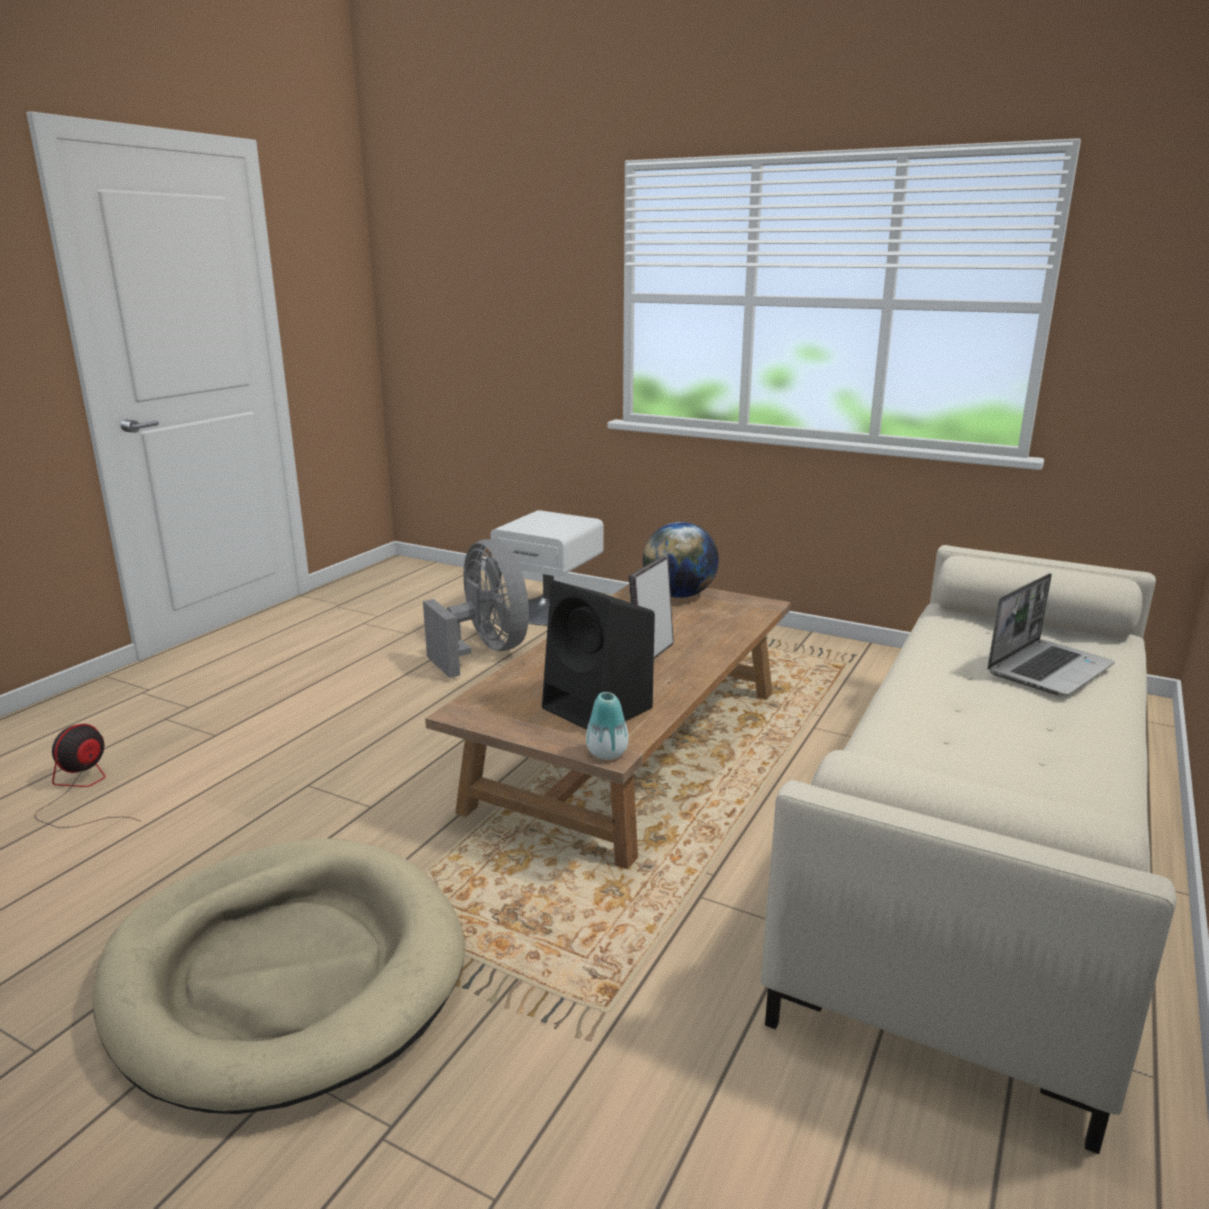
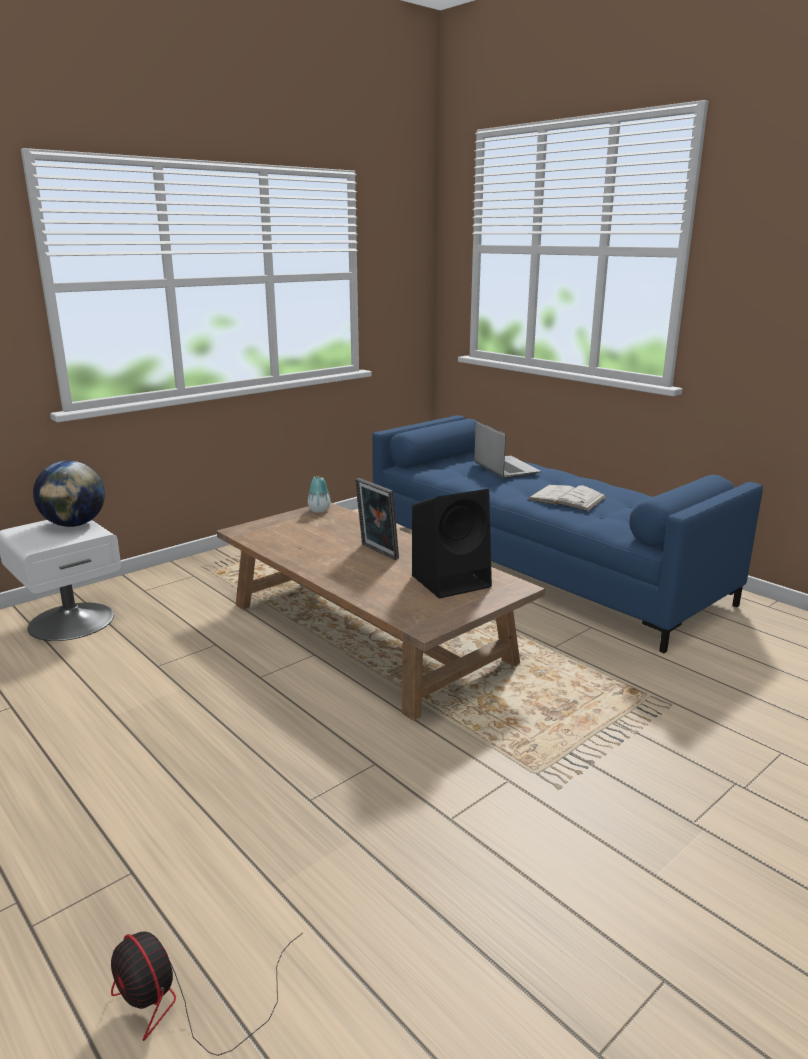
camera: 70 degrees left, 0 degrees up
(286, 973) = (590, 823): beige dog bed -> none
(485, 651) = (122, 667): grey fan -> none
(607, 753) = (518, 588): vase -> vase (319, 510)
(679, 595) = (276, 526): globe -> globe (74, 524)
(961, 734) = (567, 498): none -> white book
(982, 846) = (539, 565): beige sofa -> blue sofa

